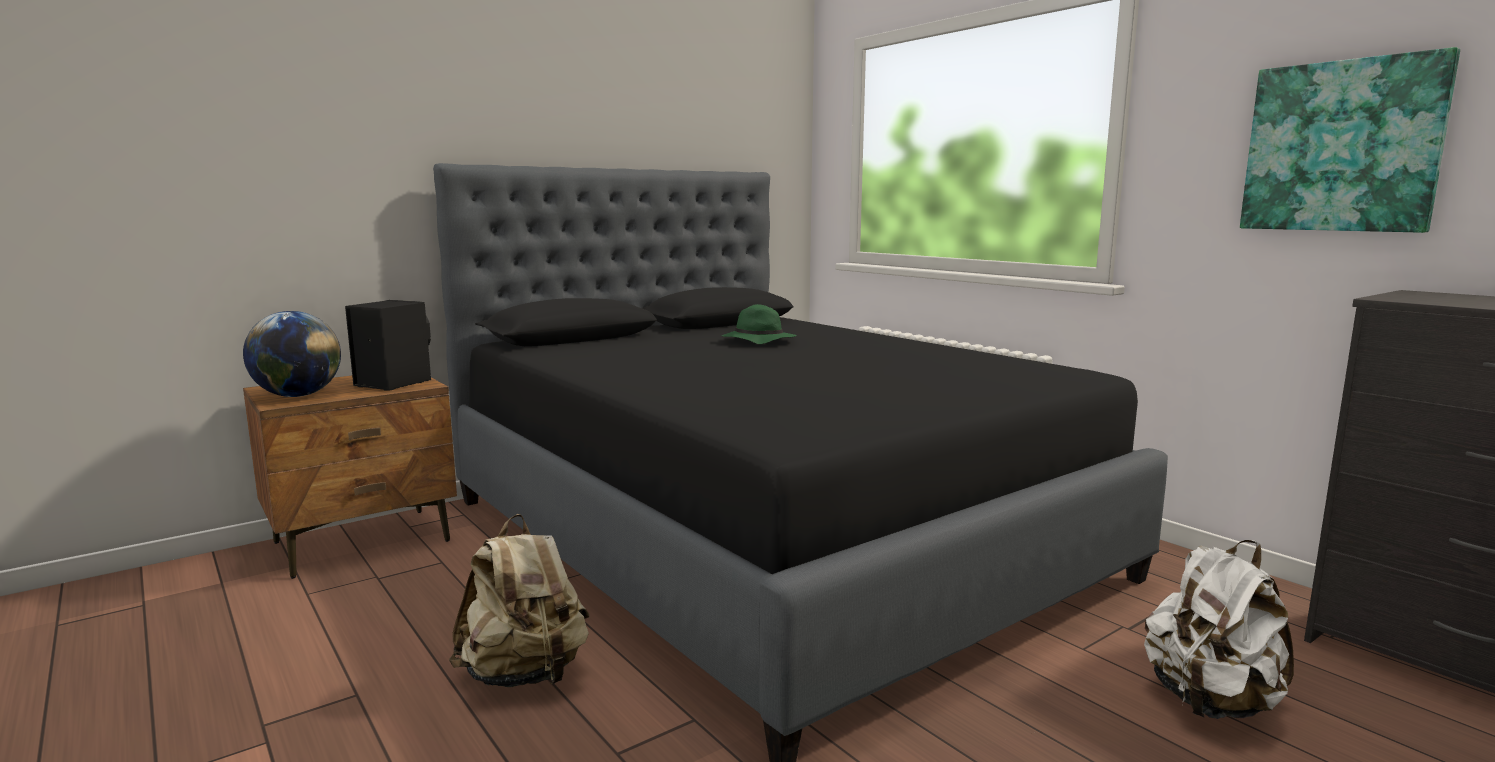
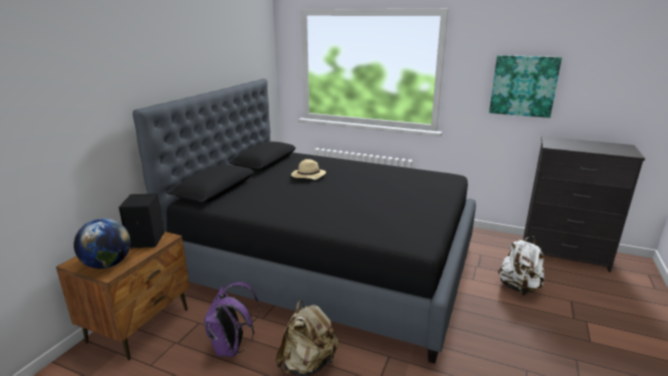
camera: 30 degrees left, 10 degrees up
(441, 609) = (232, 348): none -> purple backpack
(757, 341) = (308, 176): green hat -> beige hat

